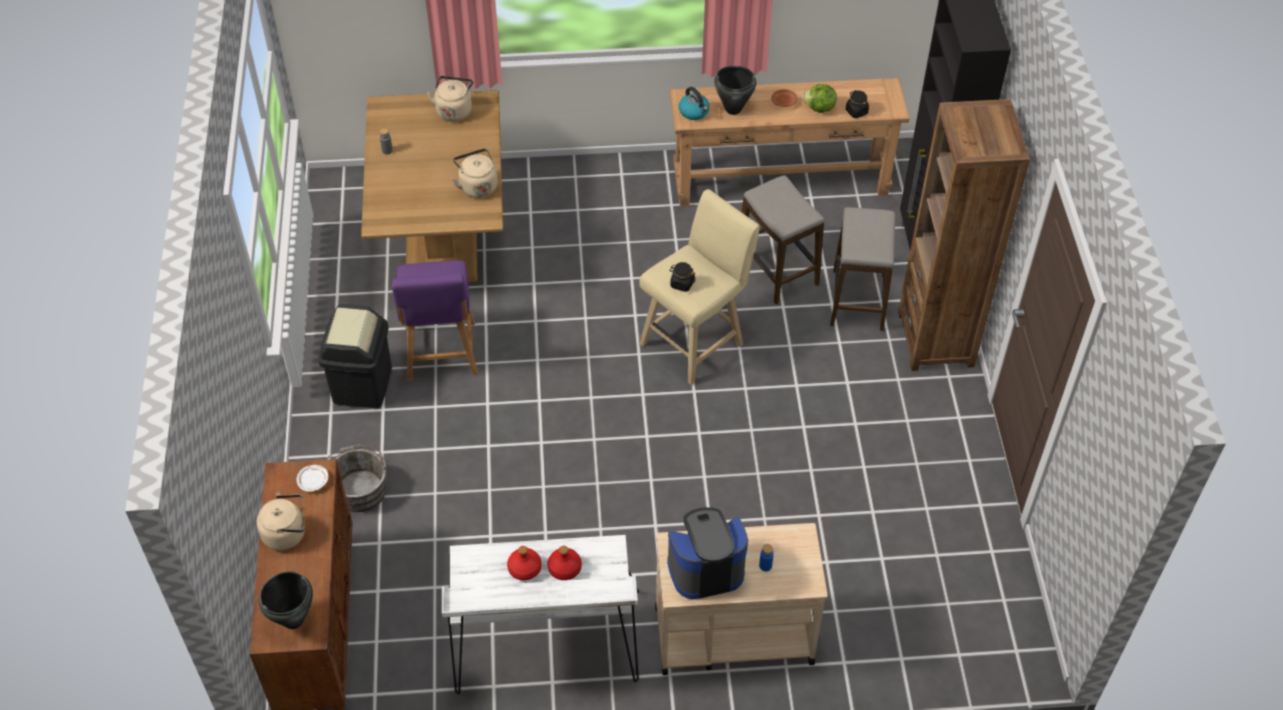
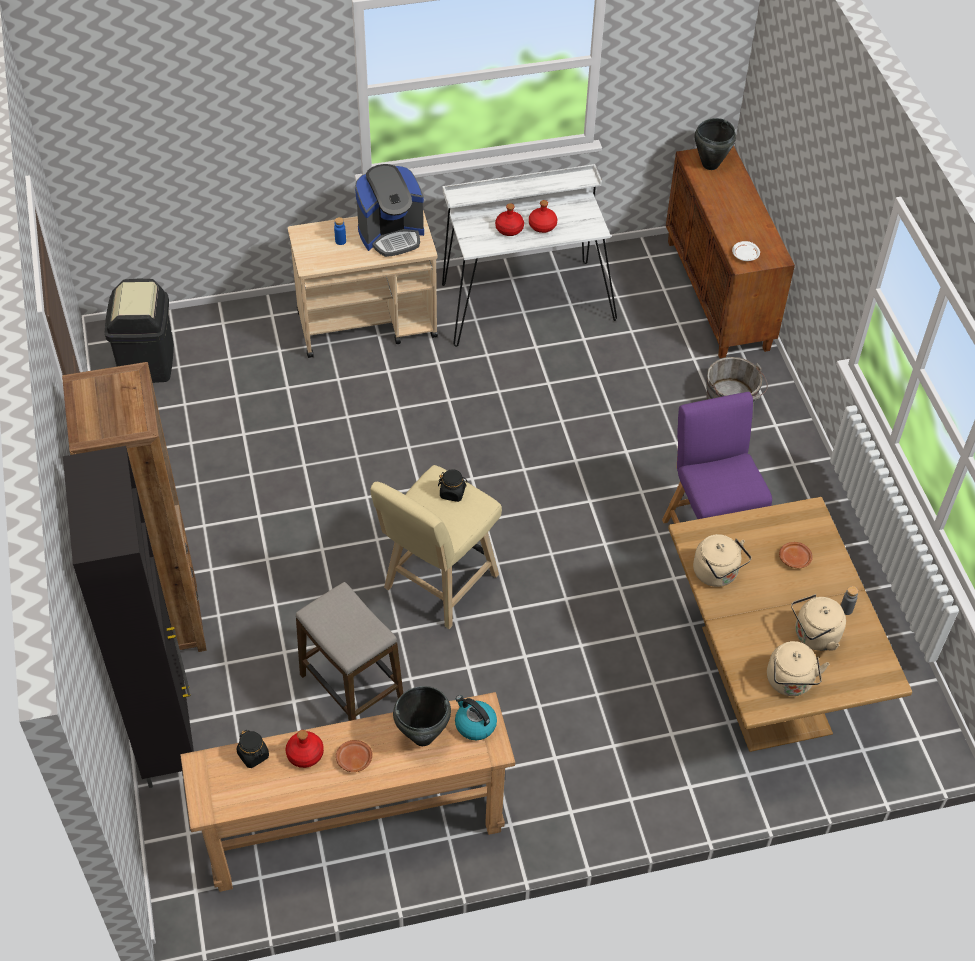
camera: 170 degrees right, 0 degrees up
(287, 533) = (746, 217): beige kettle -> beige kettle (814, 636)
(362, 385) = (775, 495): black trash can -> black trash can (148, 363)
(409, 190) = (795, 558): none -> brown plate
(819, 108) = (305, 754): lettuce -> red bottle
(858, 300) = (253, 661): stool -> none

